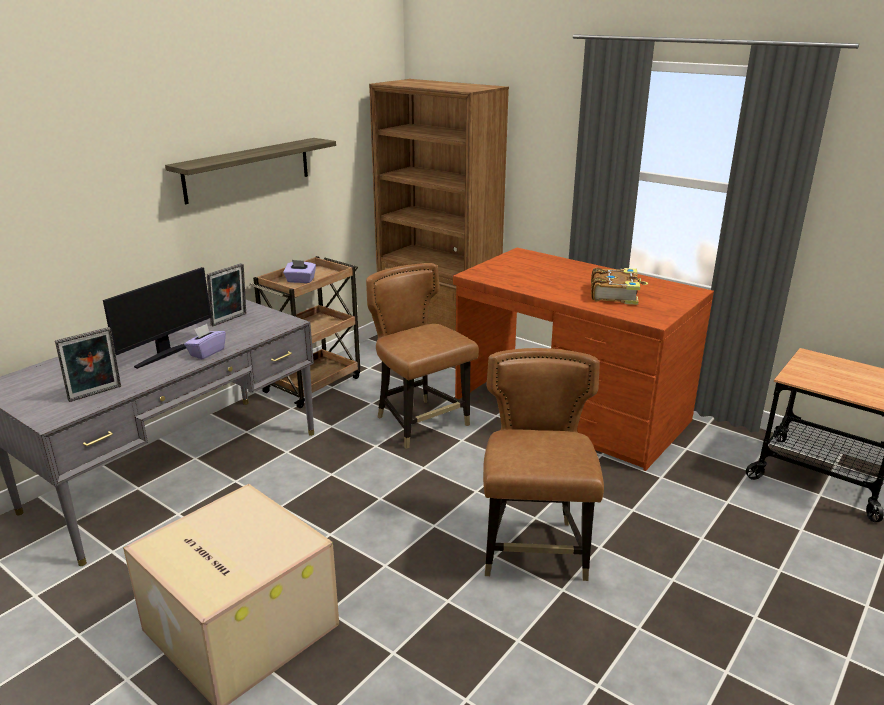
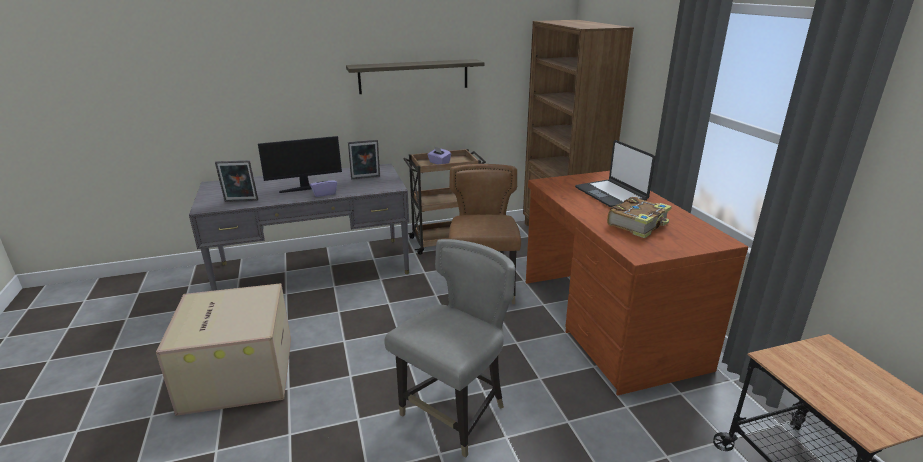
camera: 35 degrees right, 0 degrees up
(534, 550) = (455, 414): brown chair -> grey chair
(551, 271) = (611, 194): none -> laptop

